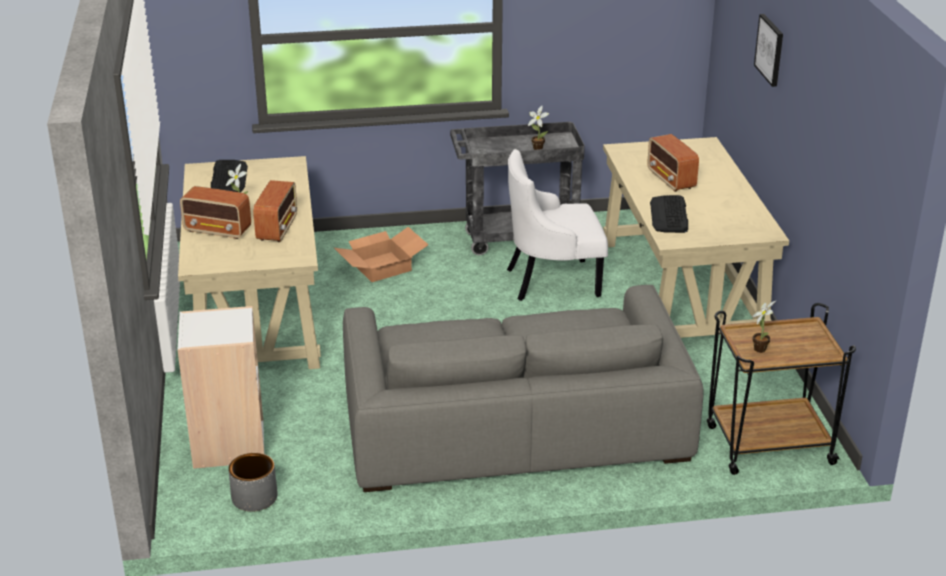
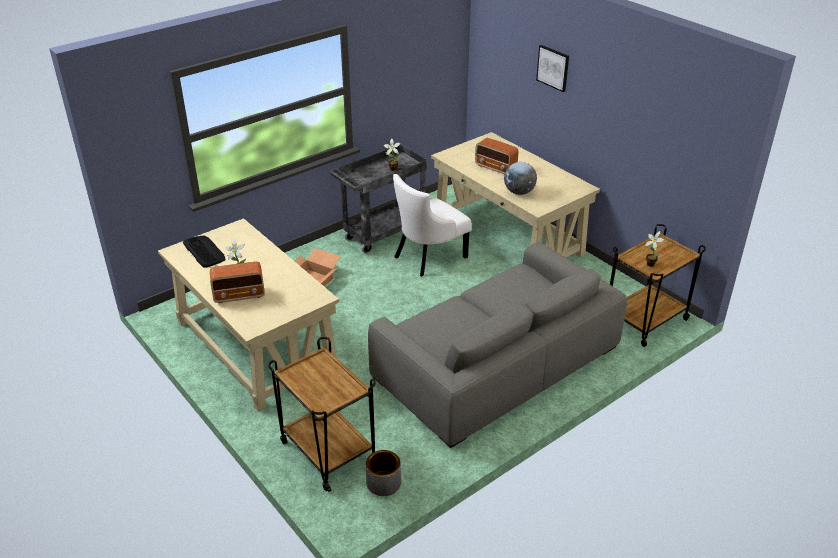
camera: 30 degrees left, 5 degrees up
(229, 444) = (328, 451): bookcase -> brown cart
(277, 228) = (281, 280): radio -> none
(669, 215) = (519, 192): keyboard -> globe

